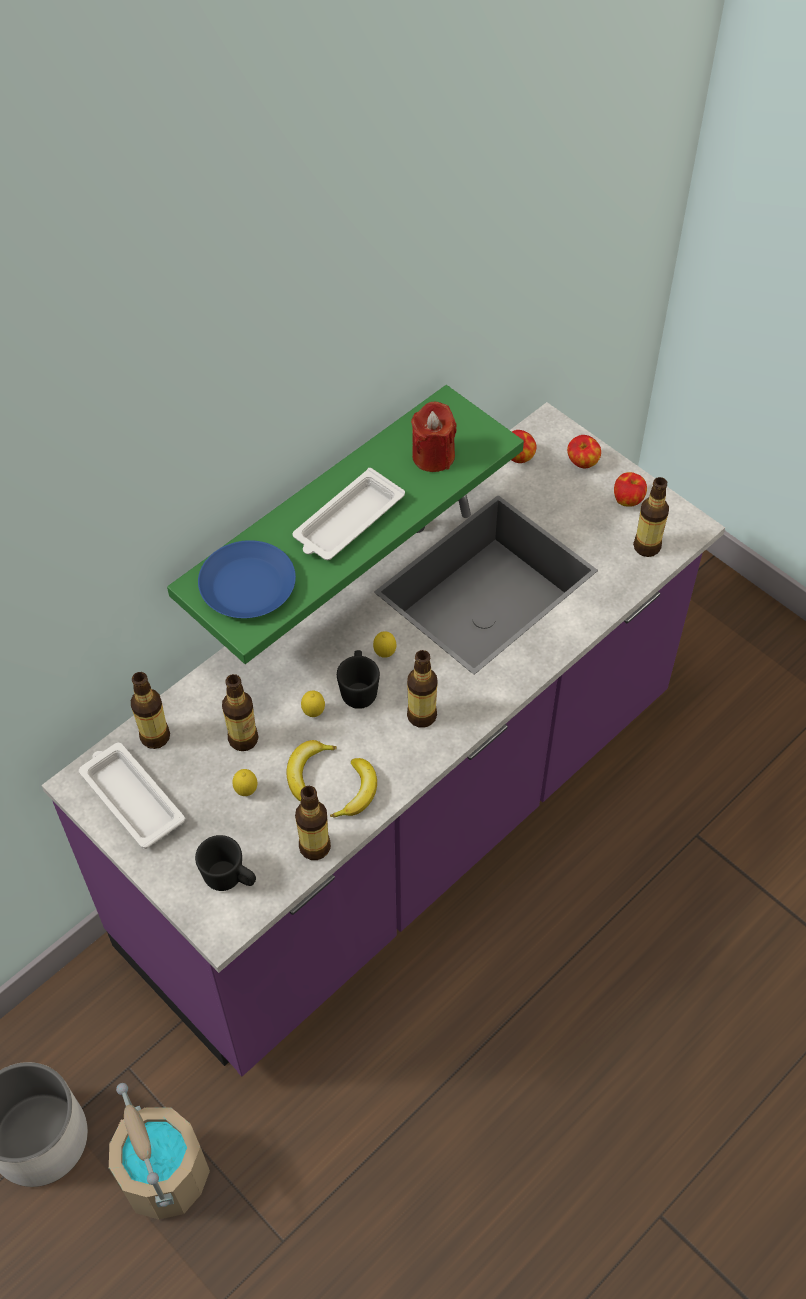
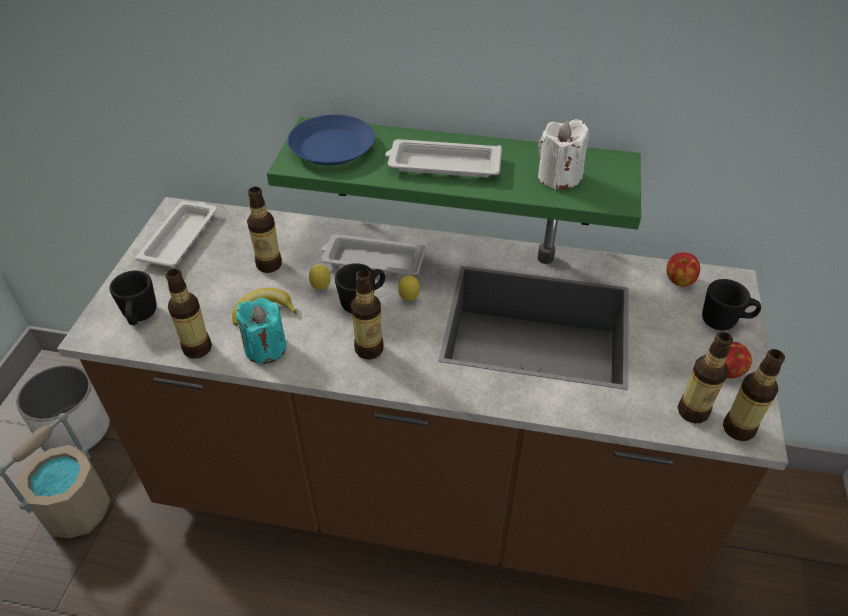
camera: 55 degrees right, 10 degrees down
(155, 736) = (239, 224): bottle -> bottle (738, 428)
(246, 791) = (224, 288): lemon -> none
(308, 654) = (372, 260): none -> white tray
(357, 792) = (265, 348): banana -> turquoise candle
(404, 825) = (424, 492): purple counter -> brown counter
(433, 456) = (559, 177): red candle -> white candle
(582, 463) = (725, 322): apple -> black mug

